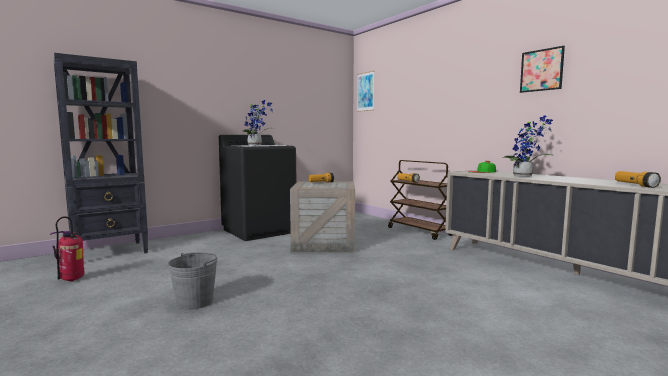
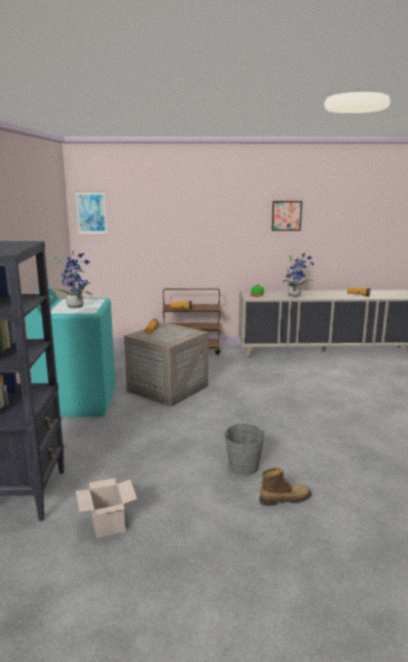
camera: 55 degrees left, 10 degrees up
(72, 280) = (107, 523): fire extinguisher -> cardboard box
(132, 336) = (284, 499): none -> boot
(259, 231) = (77, 402): black washing machine -> turquoise washing machine

